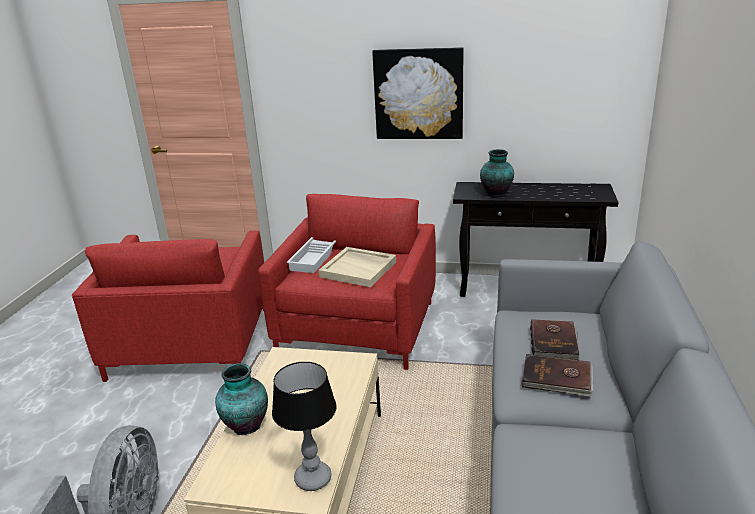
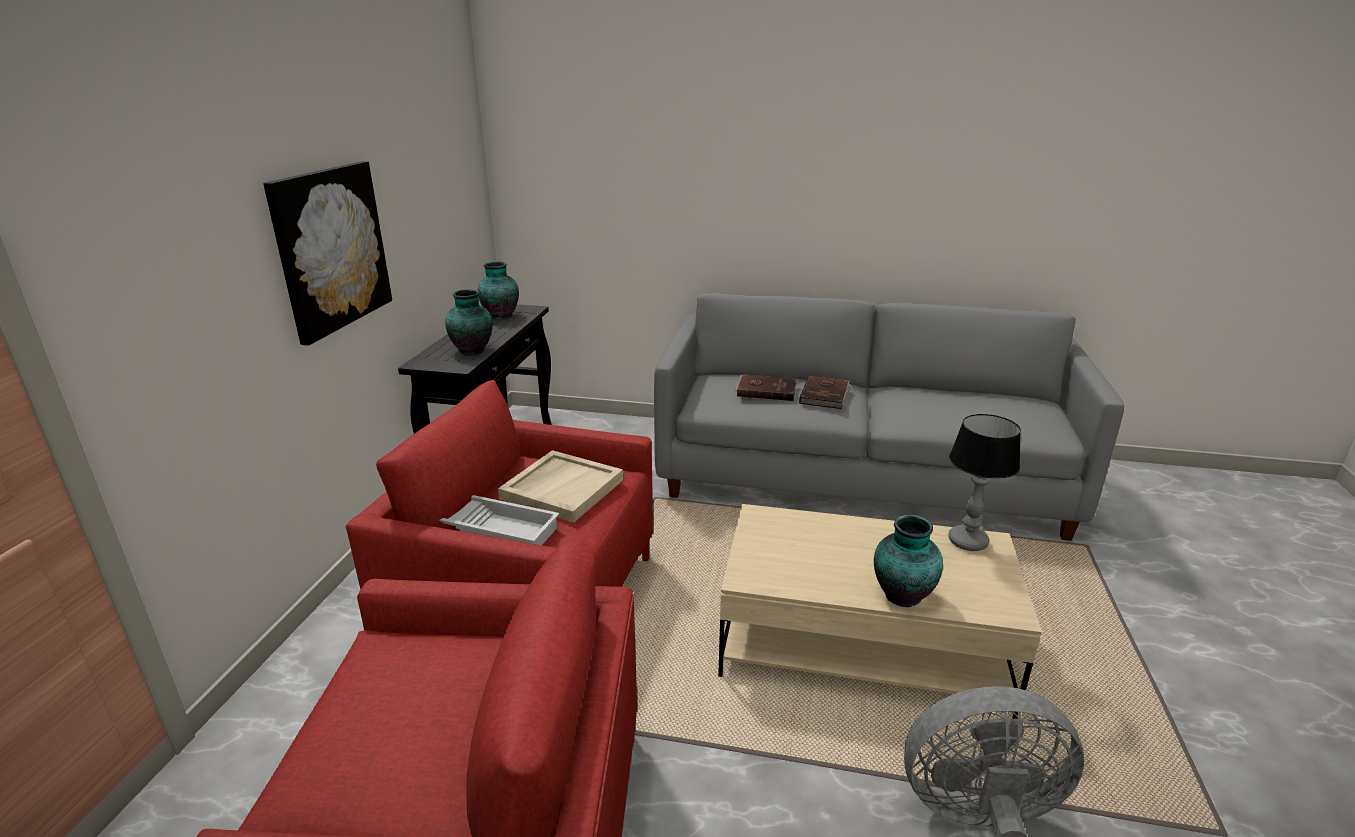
camera: 90 degrees left, 0 degrees up
(578, 190) = (500, 316): none -> vase

